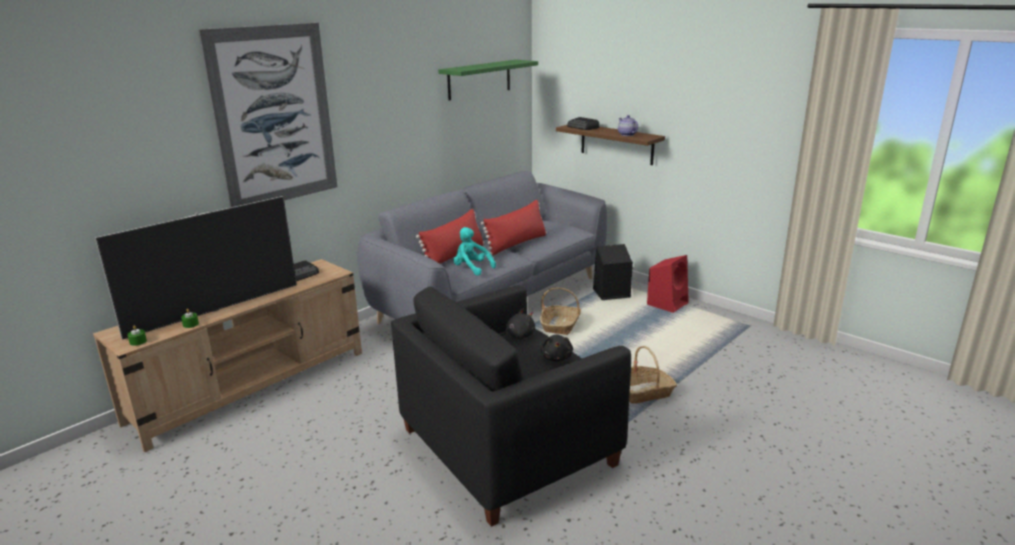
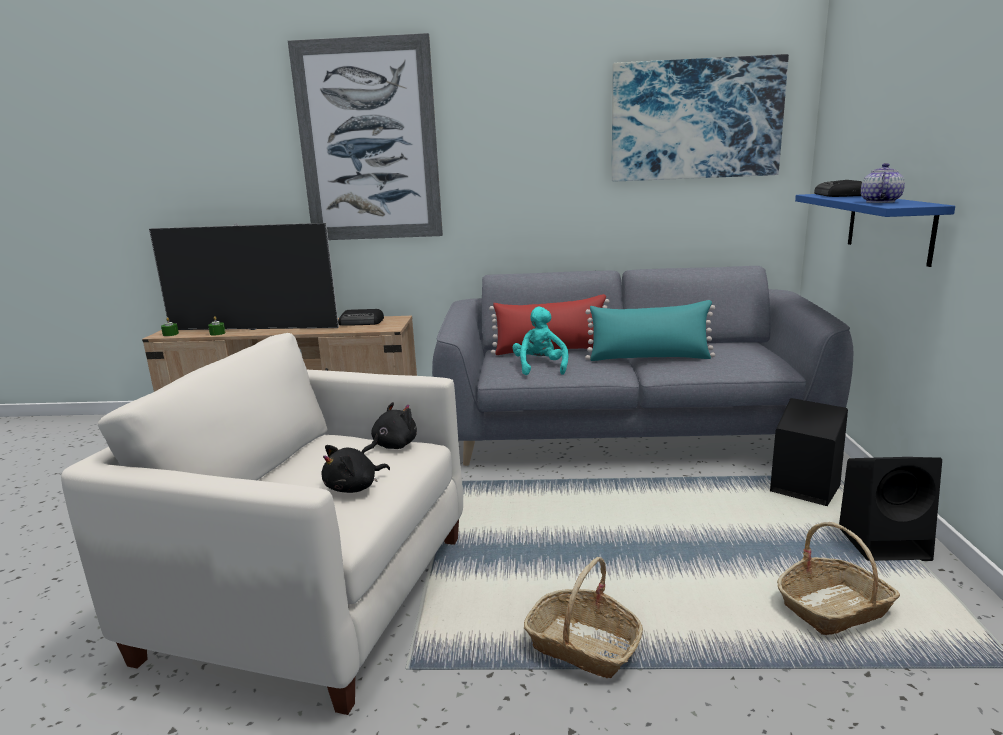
camera: 50 degrees right, 5 degrees down
(479, 79) = (695, 120): green shelf -> picture
(508, 447) = (313, 596): black armchair -> white armchair
(516, 244) = (649, 358): red pillow -> turquoise pillow
(518, 336) = (392, 446): black plush toy -> black plush toy turned 75 degrees counterclockwise
(560, 325) = (648, 496): basket -> basket (834, 609)
(616, 144) = (889, 226): brown shelf -> blue shelf
(667, 303) = (885, 543): red speaker -> black speaker

